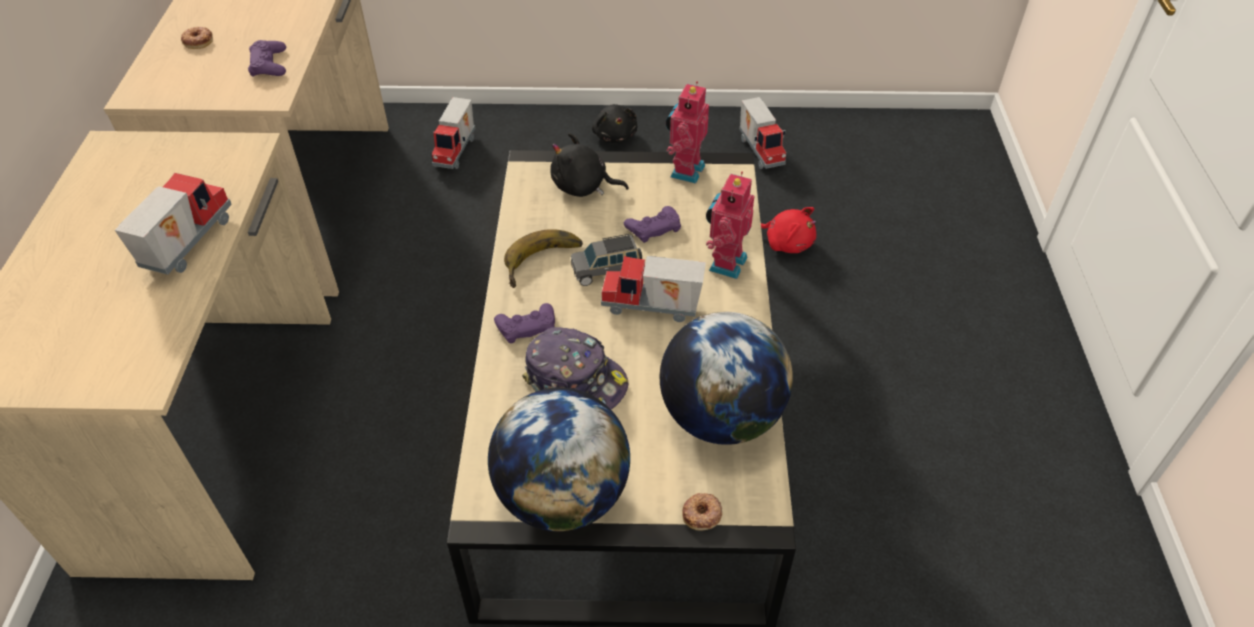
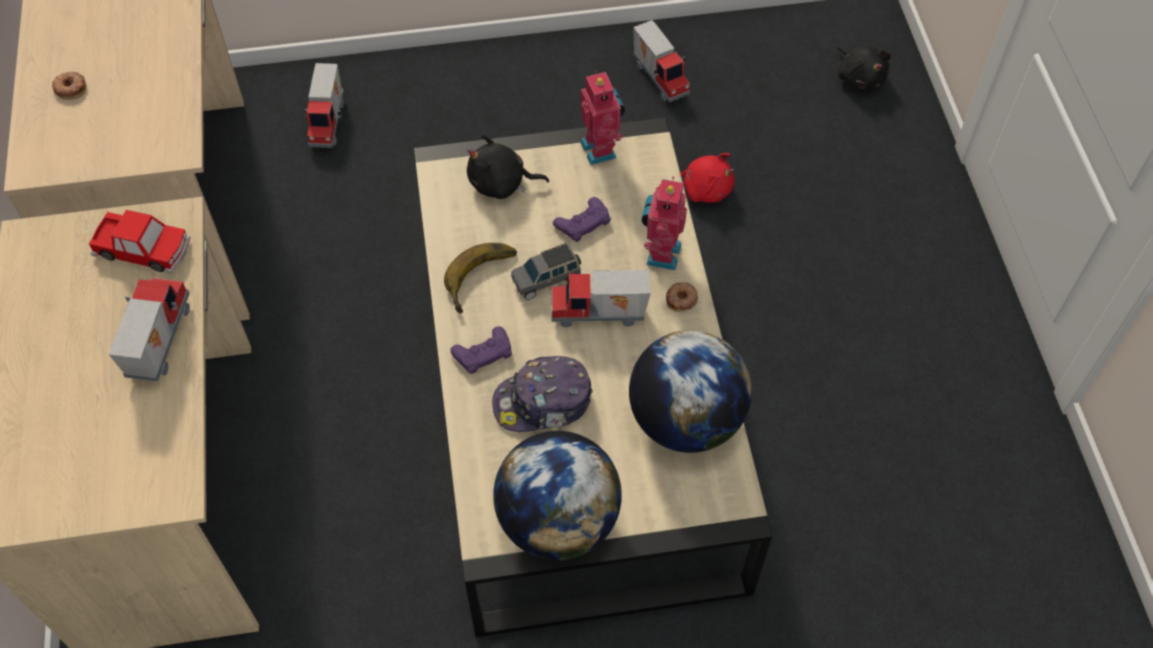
camera: 10 degrees left, 10 degrees up
(207, 167) = (143, 249): none -> toy car
(269, 64) = (160, 109): purple game controller -> none
(576, 379) = (543, 402): cap -> cap turned 150 degrees clockwise
(614, 135) = (498, 78): black plush toy -> black plush toy (859, 77)
(685, 170) = (601, 149): toy robot -> toy robot turned 150 degrees clockwise
(702, 514) = (686, 517): donut -> donut (681, 299)

